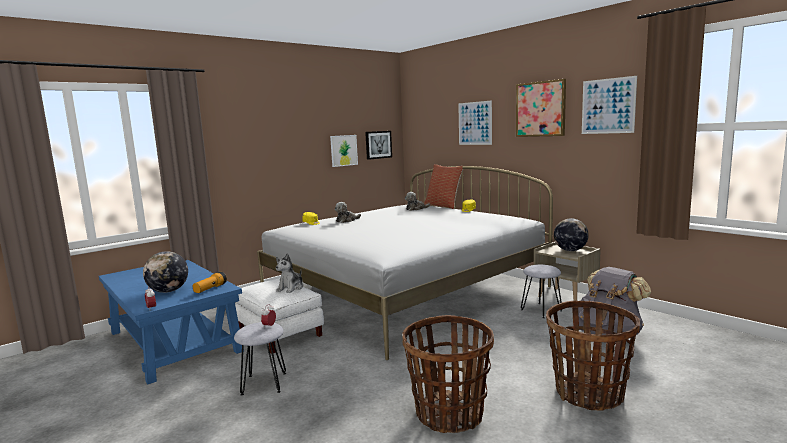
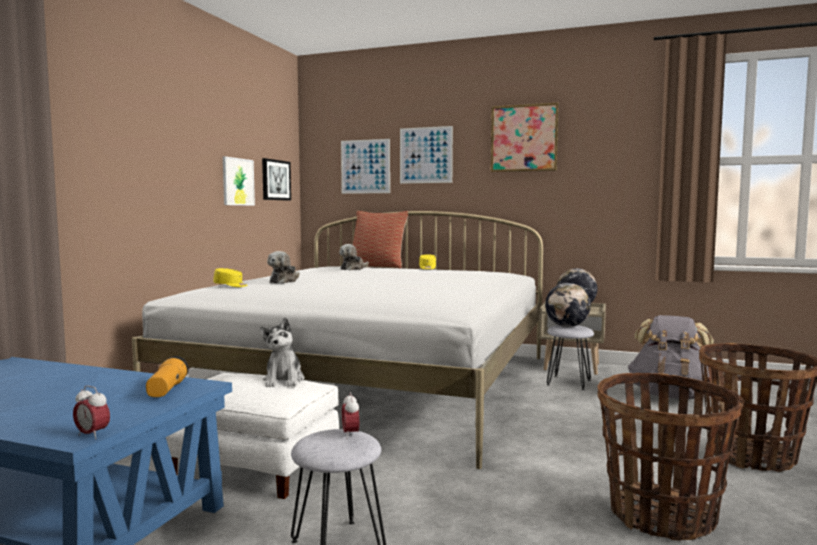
camera: 30 degrees left, 5 degrees down
(168, 291) = (73, 404): globe -> globe (567, 326)
(608, 106) = (612, 136): picture -> picture (365, 166)

